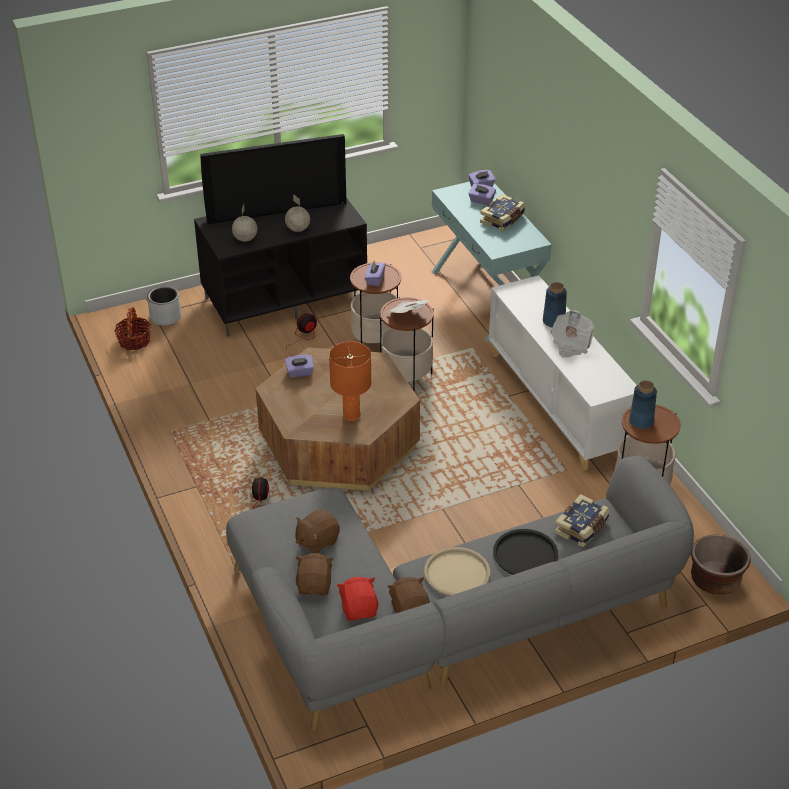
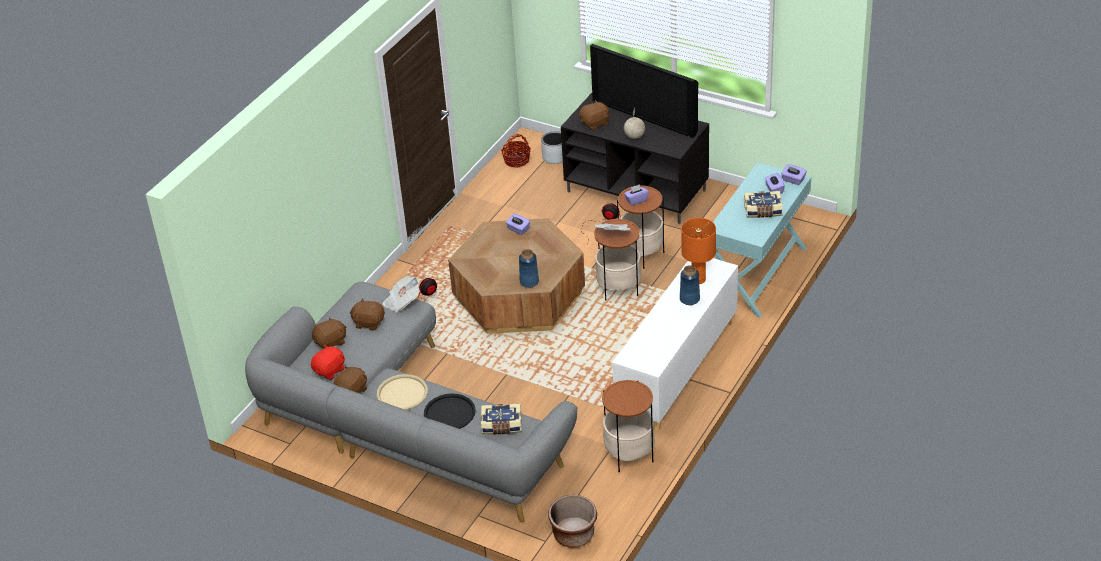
camera: 55 degrees right, 0 degrees up
(245, 239) = (595, 123): globe -> brown plush toy
(351, 415) = (500, 273): orange table lamp -> orange table lamp (698, 279)
(571, 344) = (672, 319): newspaper -> newspaper (402, 302)
(641, 421) = (622, 392): blue vase -> blue vase (529, 282)

